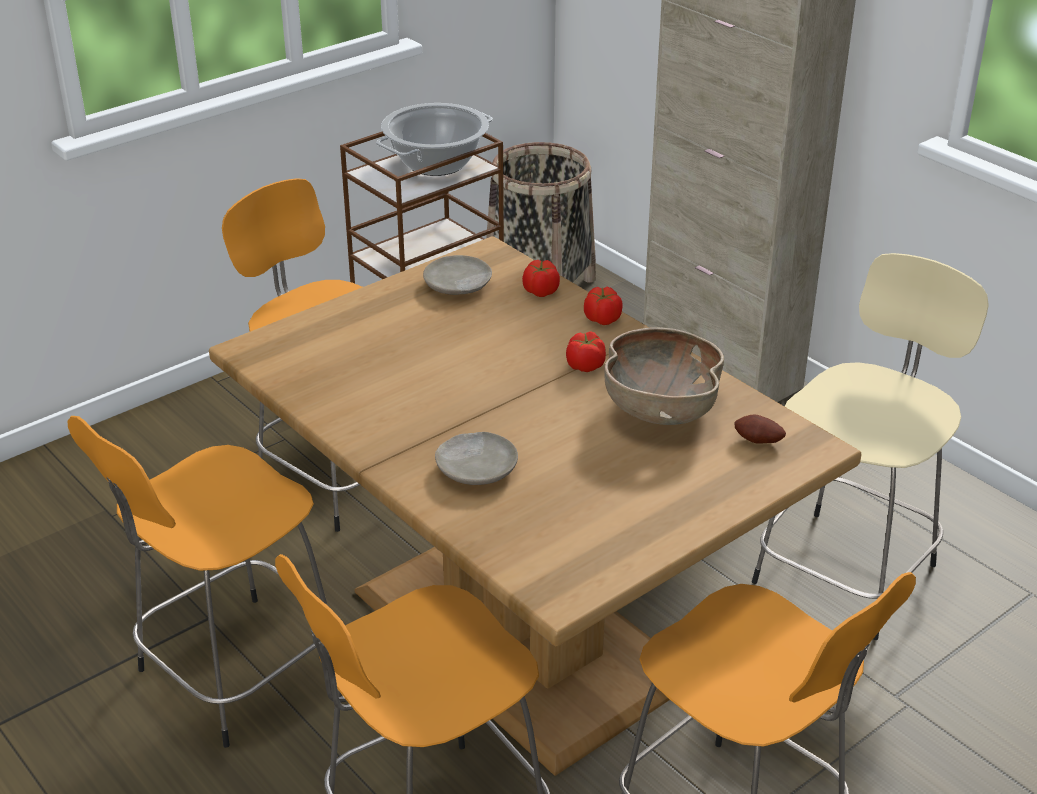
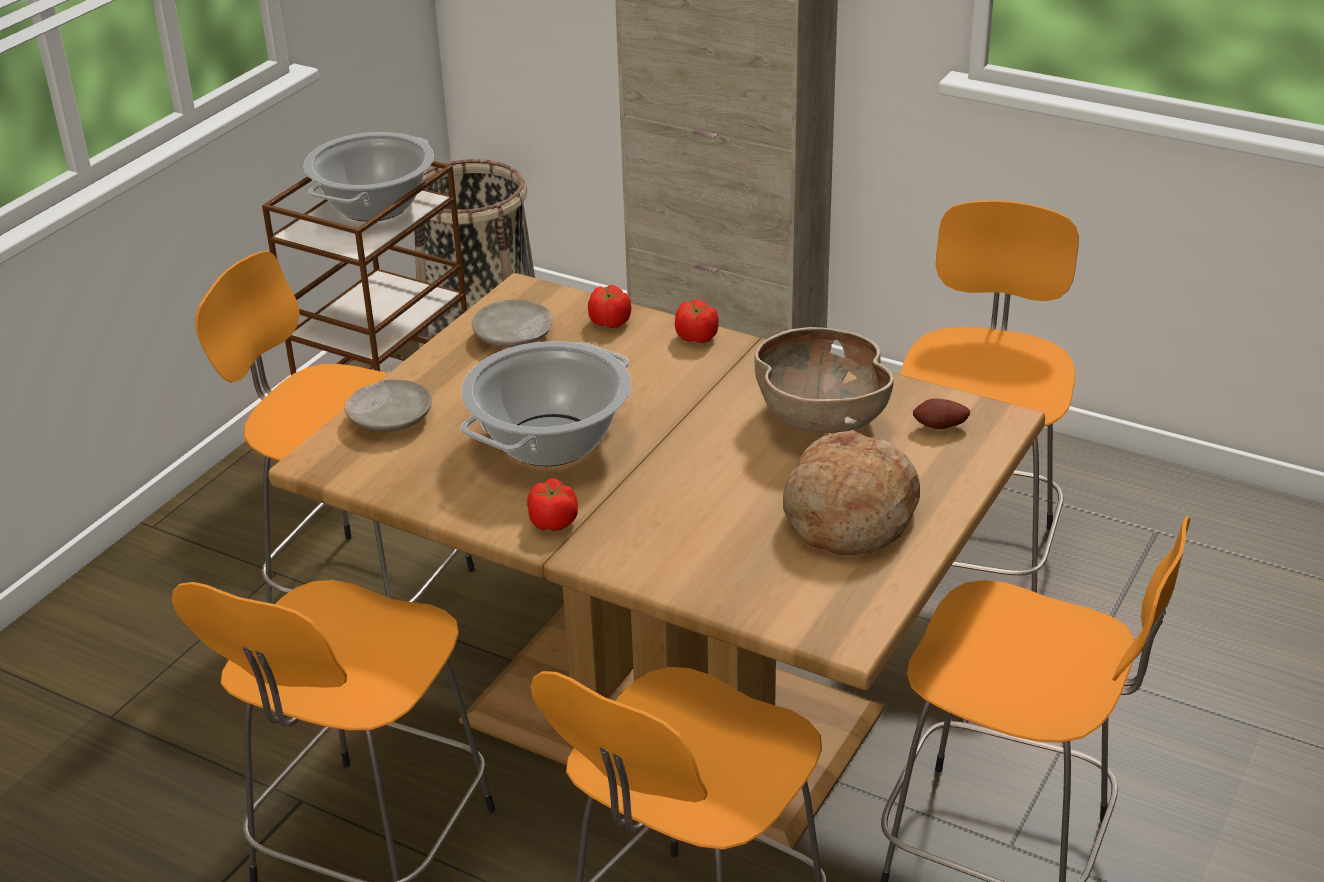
camera: 20 degrees left, 0 degrees up
(430, 375) = (550, 440): none -> cooking pot
(477, 469) = (671, 528): beige plate -> beige plate (390, 418)
(585, 365) = (712, 390): tomato -> tomato (553, 521)
(629, 496) = (848, 515): none -> bread
(848, 570) = (970, 555): beige stool -> orange stool

